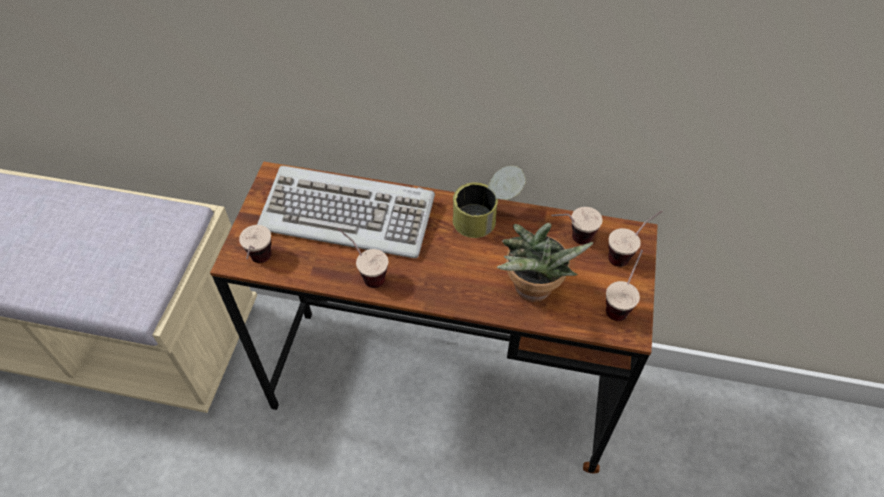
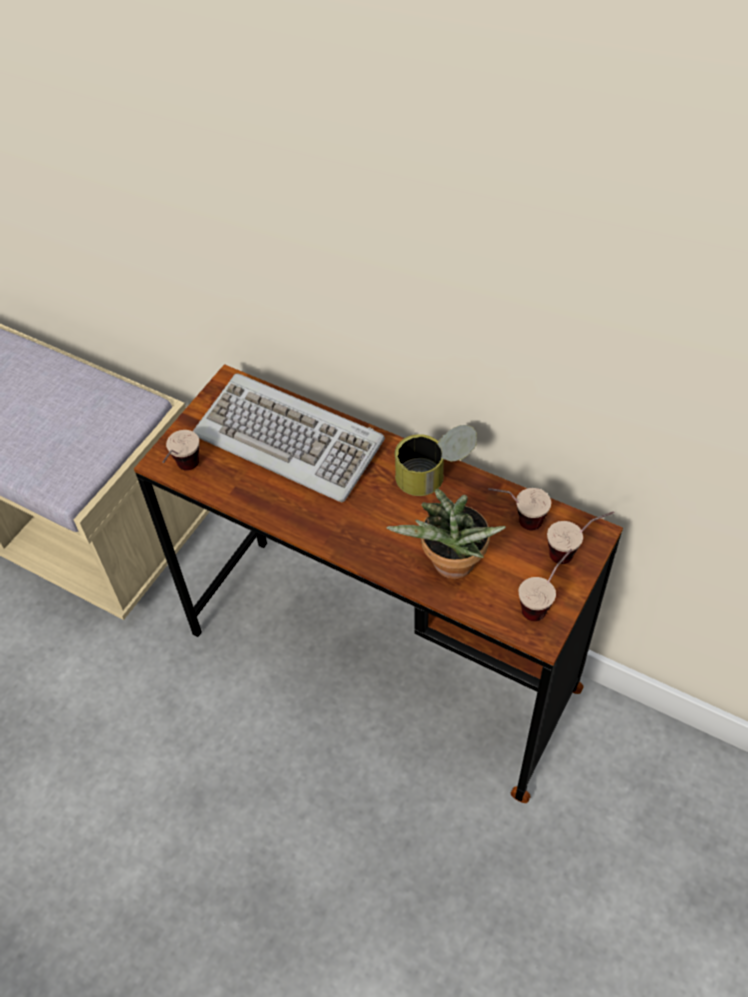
camera: 20 degrees right, 0 degrees up
(364, 273) = (284, 505): cup -> none

